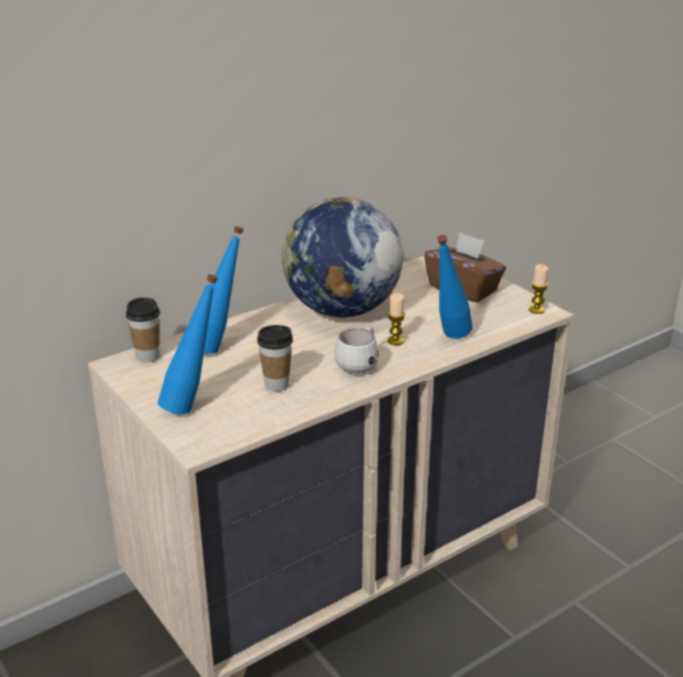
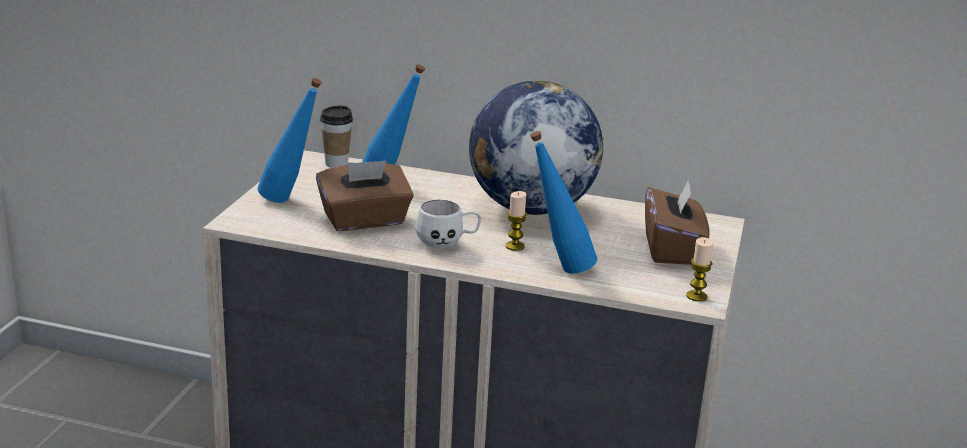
camera: 50 degrees right, 5 degrees down
(276, 384) = (364, 221): cup -> brown tissue box

